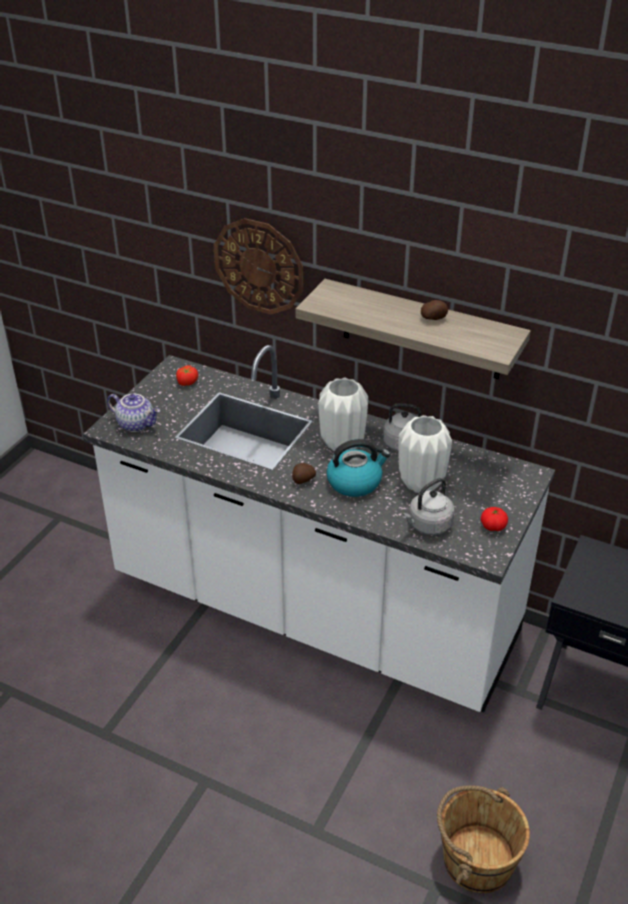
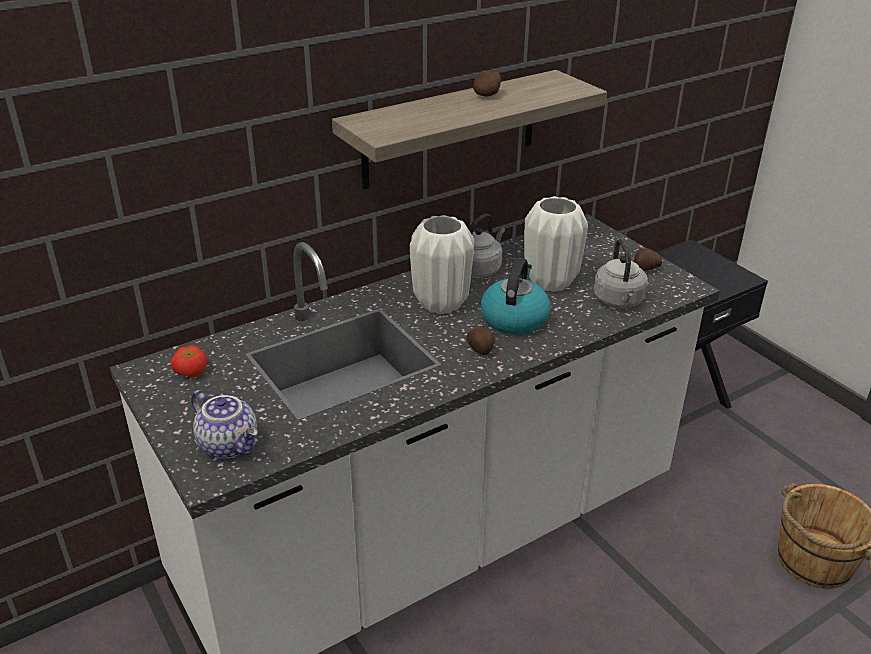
camera: 60 degrees left, 5 degrees down
(136, 424) = (230, 444): teapot -> teapot turned 75 degrees clockwise
(259, 266) = (236, 147): wall clock -> none
(493, 526) = (645, 269): tomato -> potato

